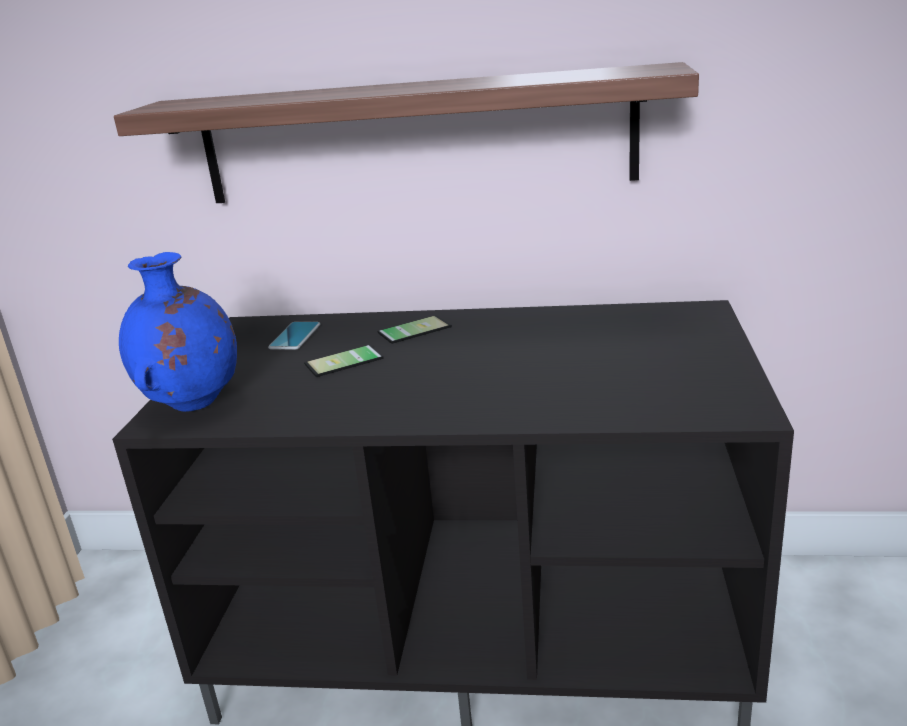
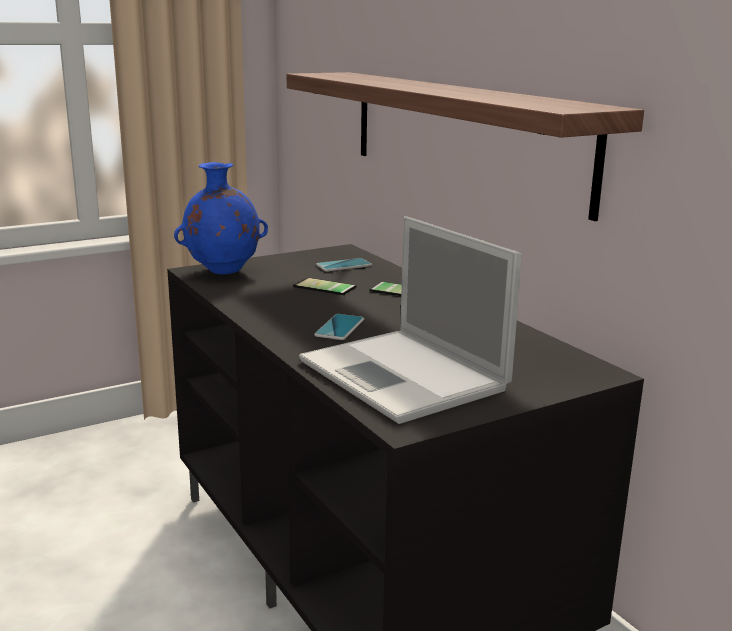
camera: 50 degrees right, 5 degrees down
(475, 383) = (339, 328): none -> phone
(636, 383) = (405, 376): none -> laptop

